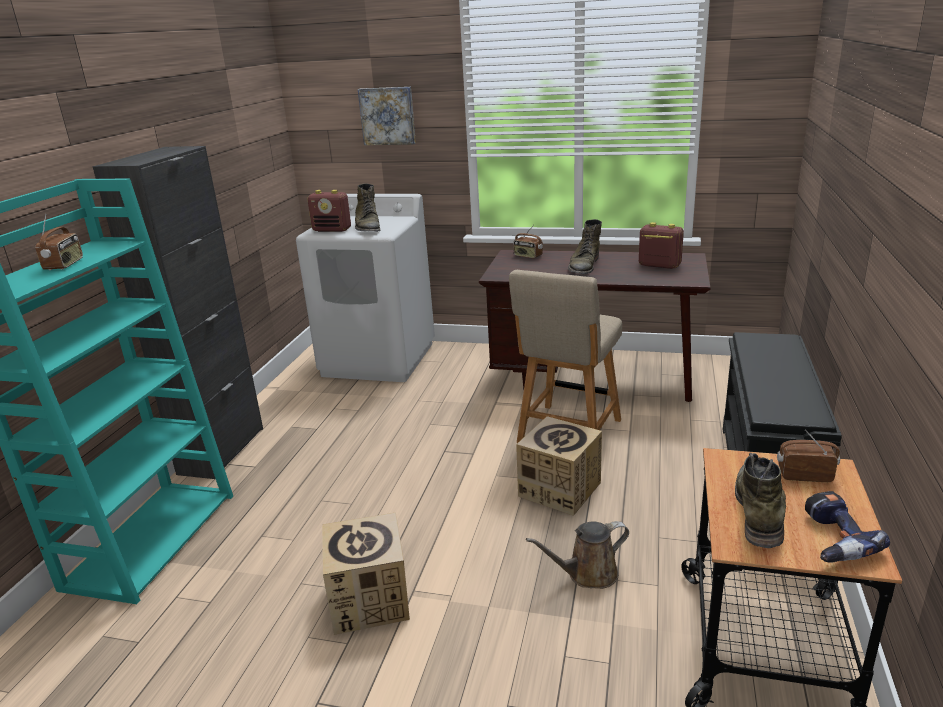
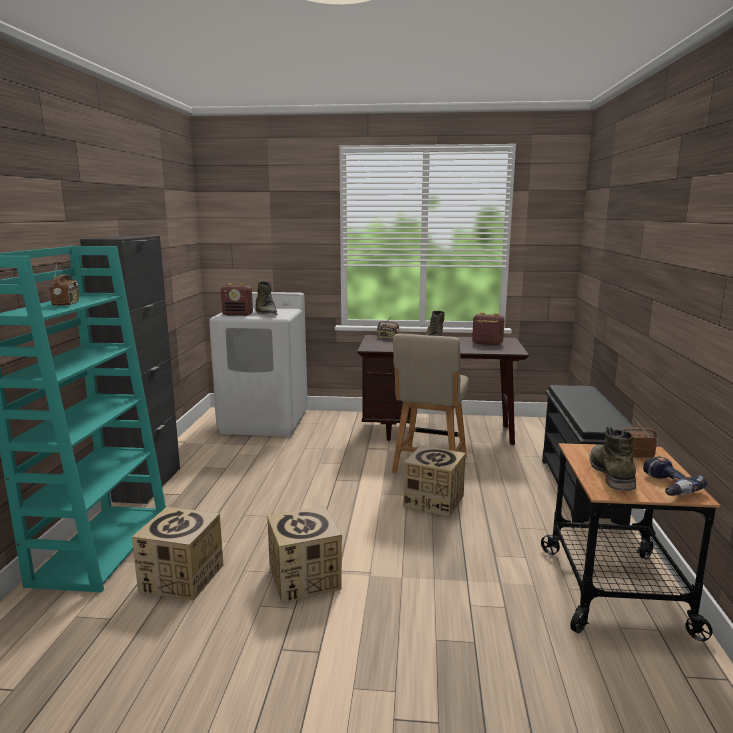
camera: 10 degrees left, 10 degrees down
(229, 590) = (182, 578): none -> cardboard box
(388, 116) = (280, 234): picture -> none
(587, 574) = (471, 552): brown watering can -> none

